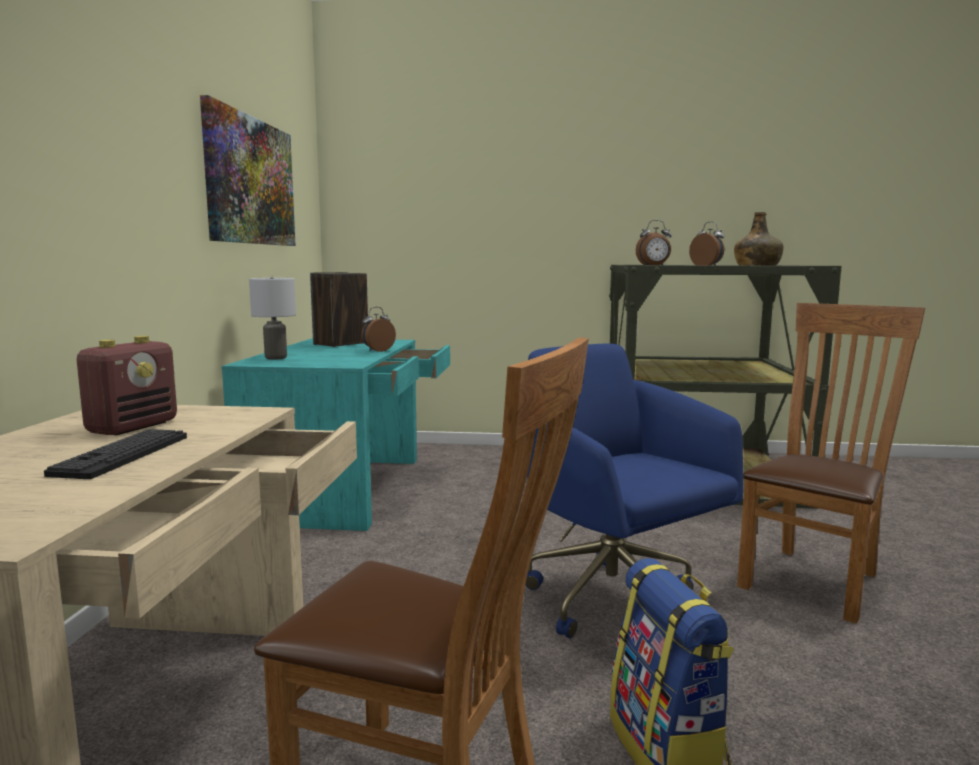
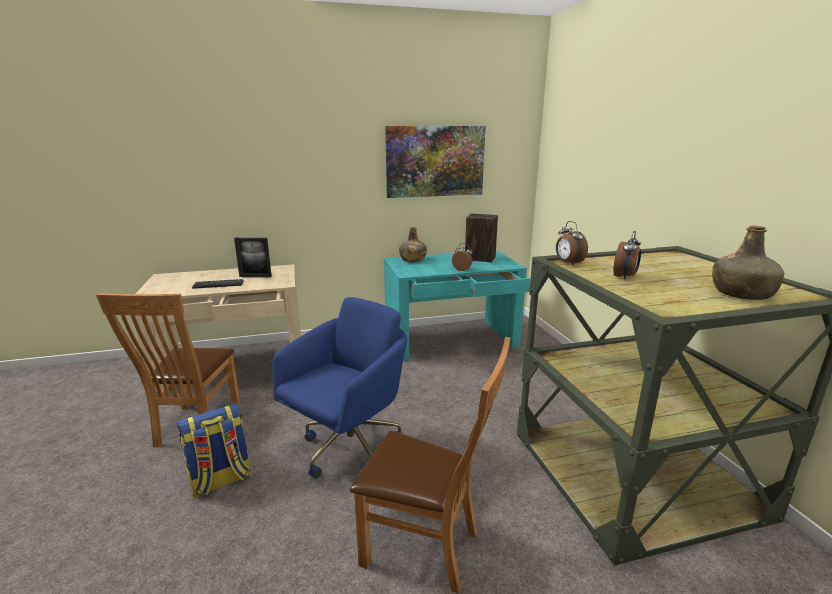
camera: 70 degrees right, 10 degrees up
(133, 427) = (255, 276): radio -> picture frame
(275, 358) = (412, 260): white table lamp -> green bottle

